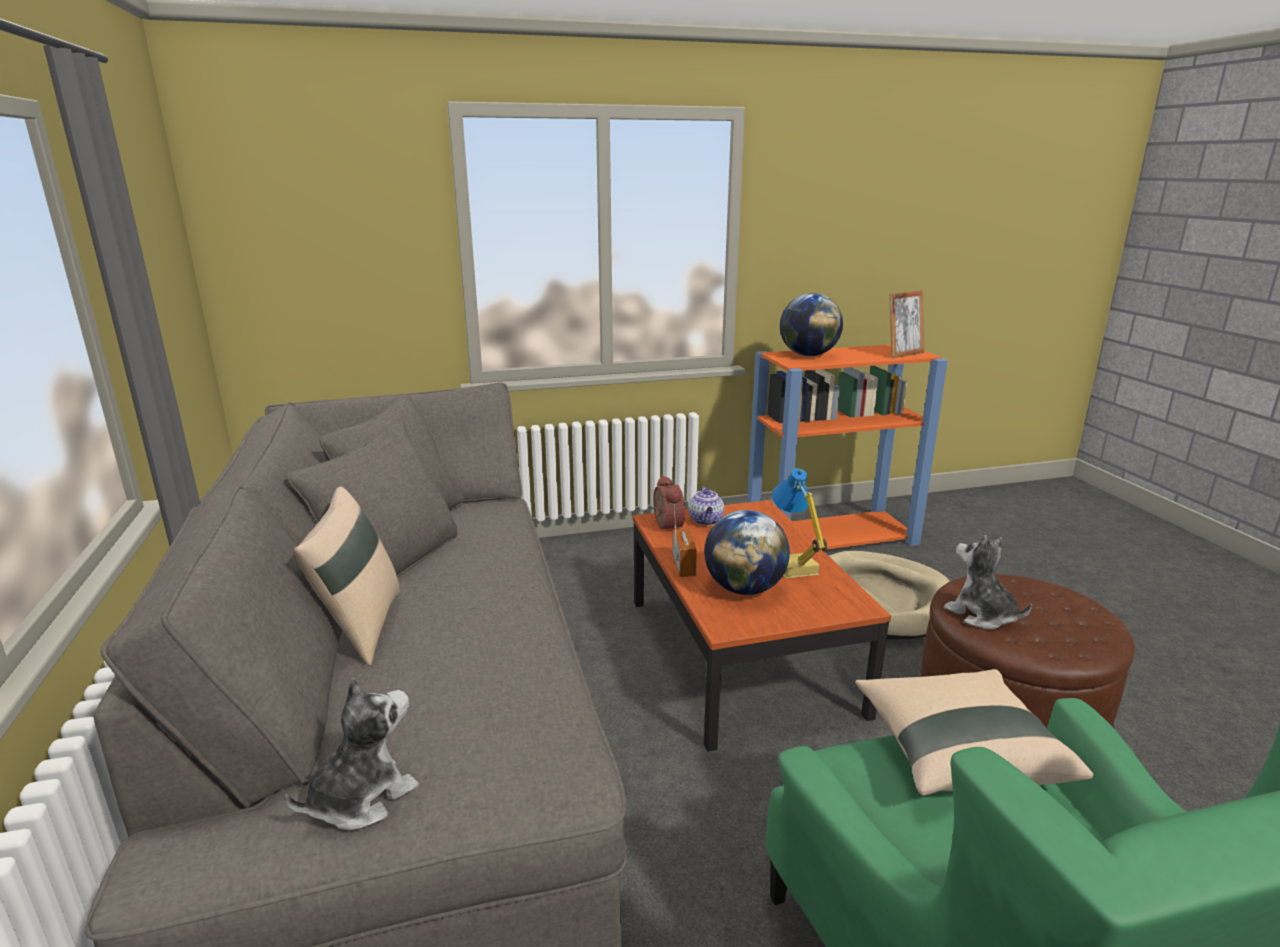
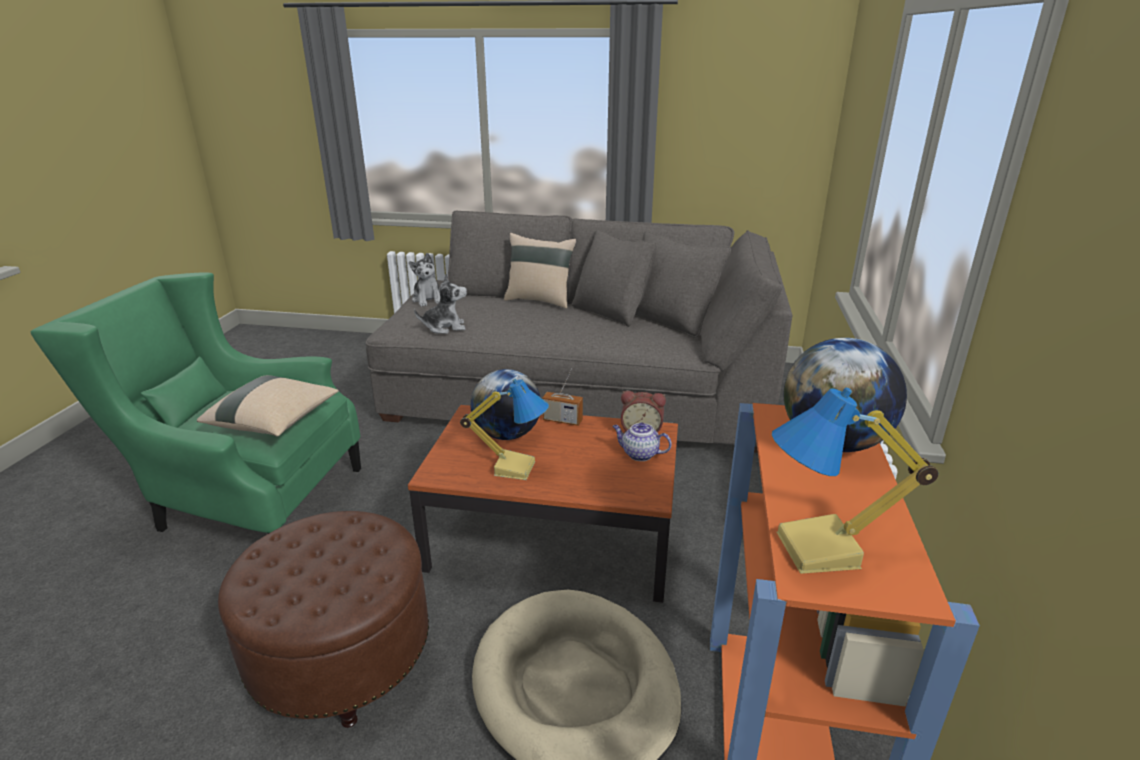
camera: 115 degrees right, 5 degrees up
(903, 354) = (820, 552): picture frame -> table lamp
(981, 615) = (354, 532): plush toy -> plush toy (445, 327)

